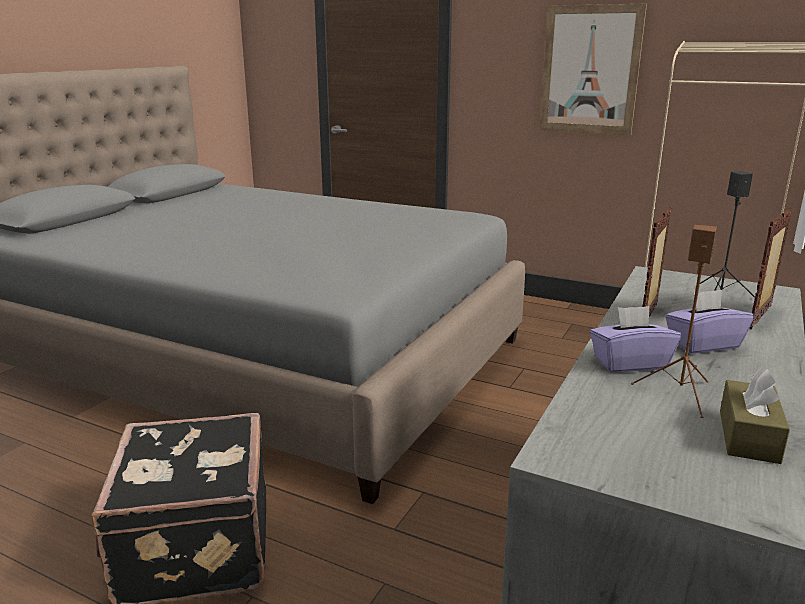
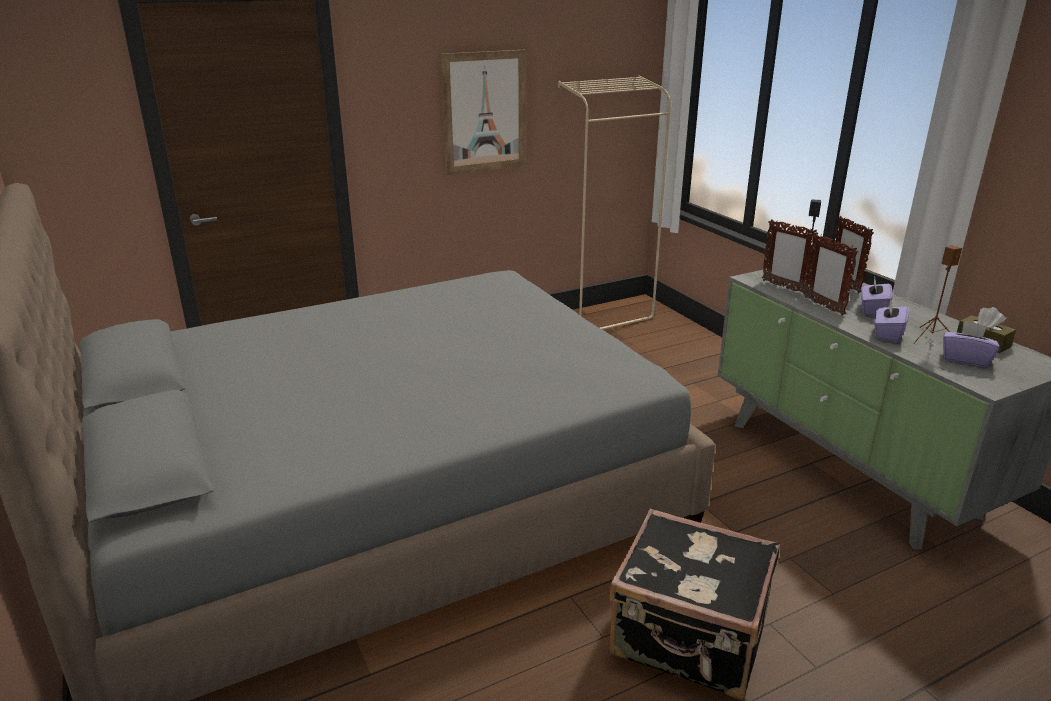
camera: 55 degrees left, 5 degrees up
(642, 427) = (965, 359): none -> purple tissue box
(665, 290) = (783, 287): none -> picture frame

